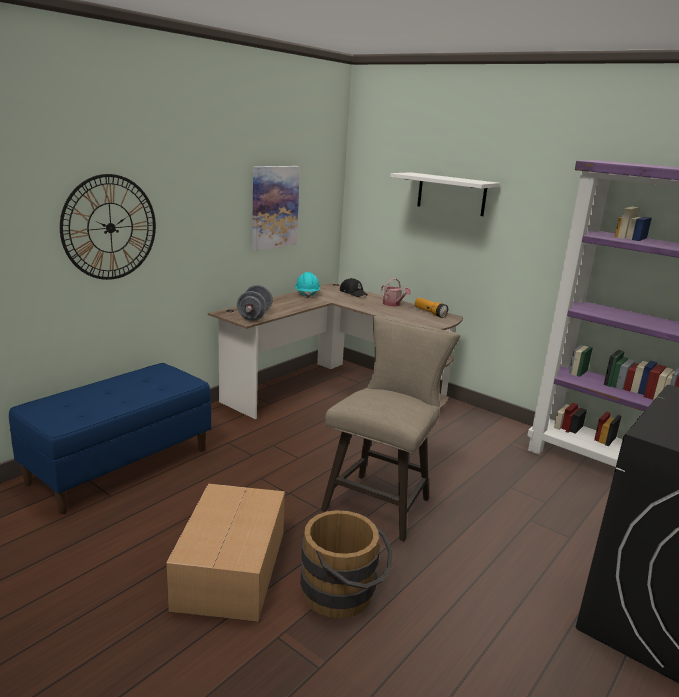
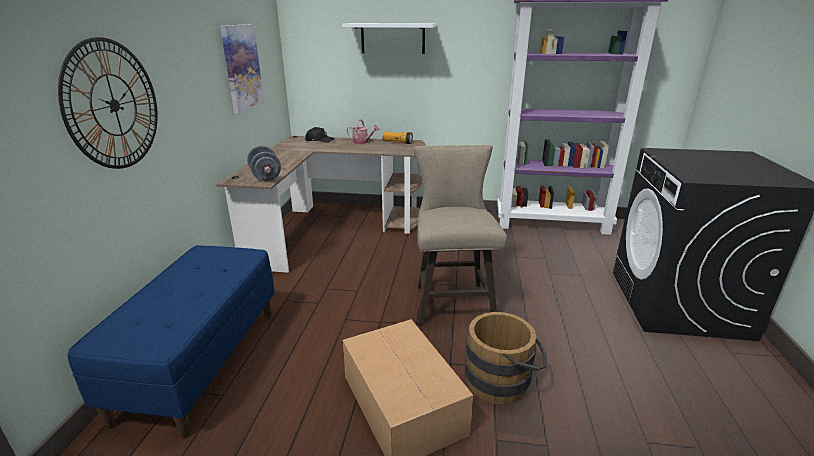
camera: 30 degrees left, 5 degrees up
(307, 294) = (283, 149): turquoise hard hat -> none

